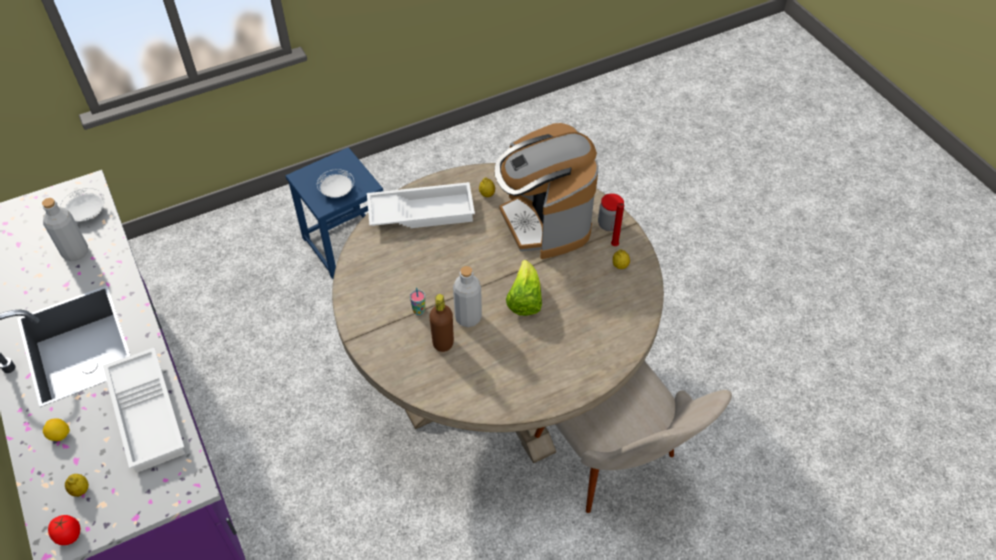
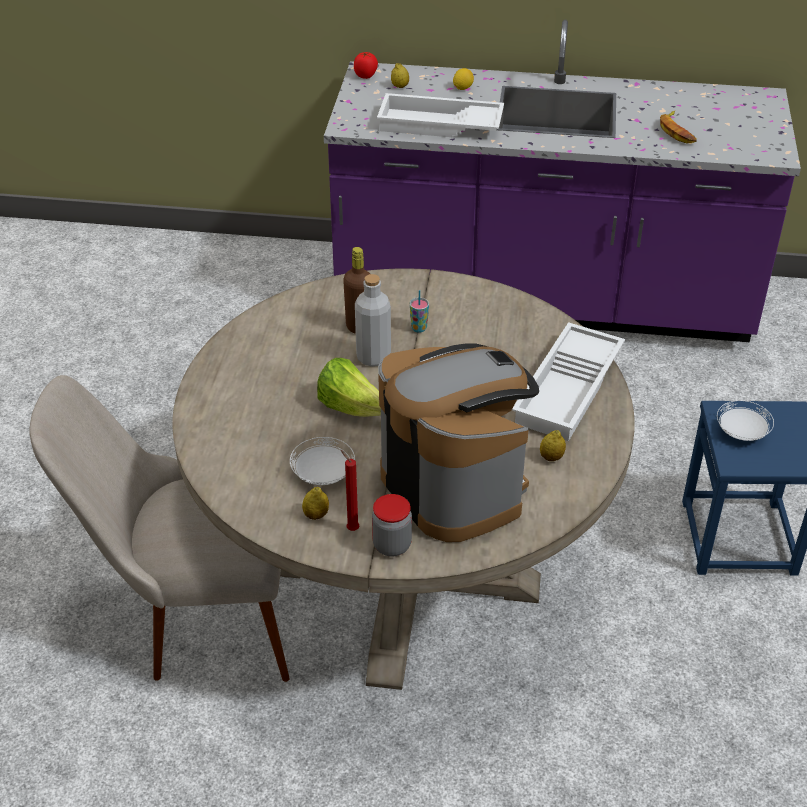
camera: 125 degrees right, 10 degrees down
(75, 252) = (677, 131): grey bottle -> banana
(87, 213) = (732, 147): white plate -> white plate (323, 474)
(544, 222) = (454, 485): coffee machine -> coffee machine turned 45 degrees clockwise

